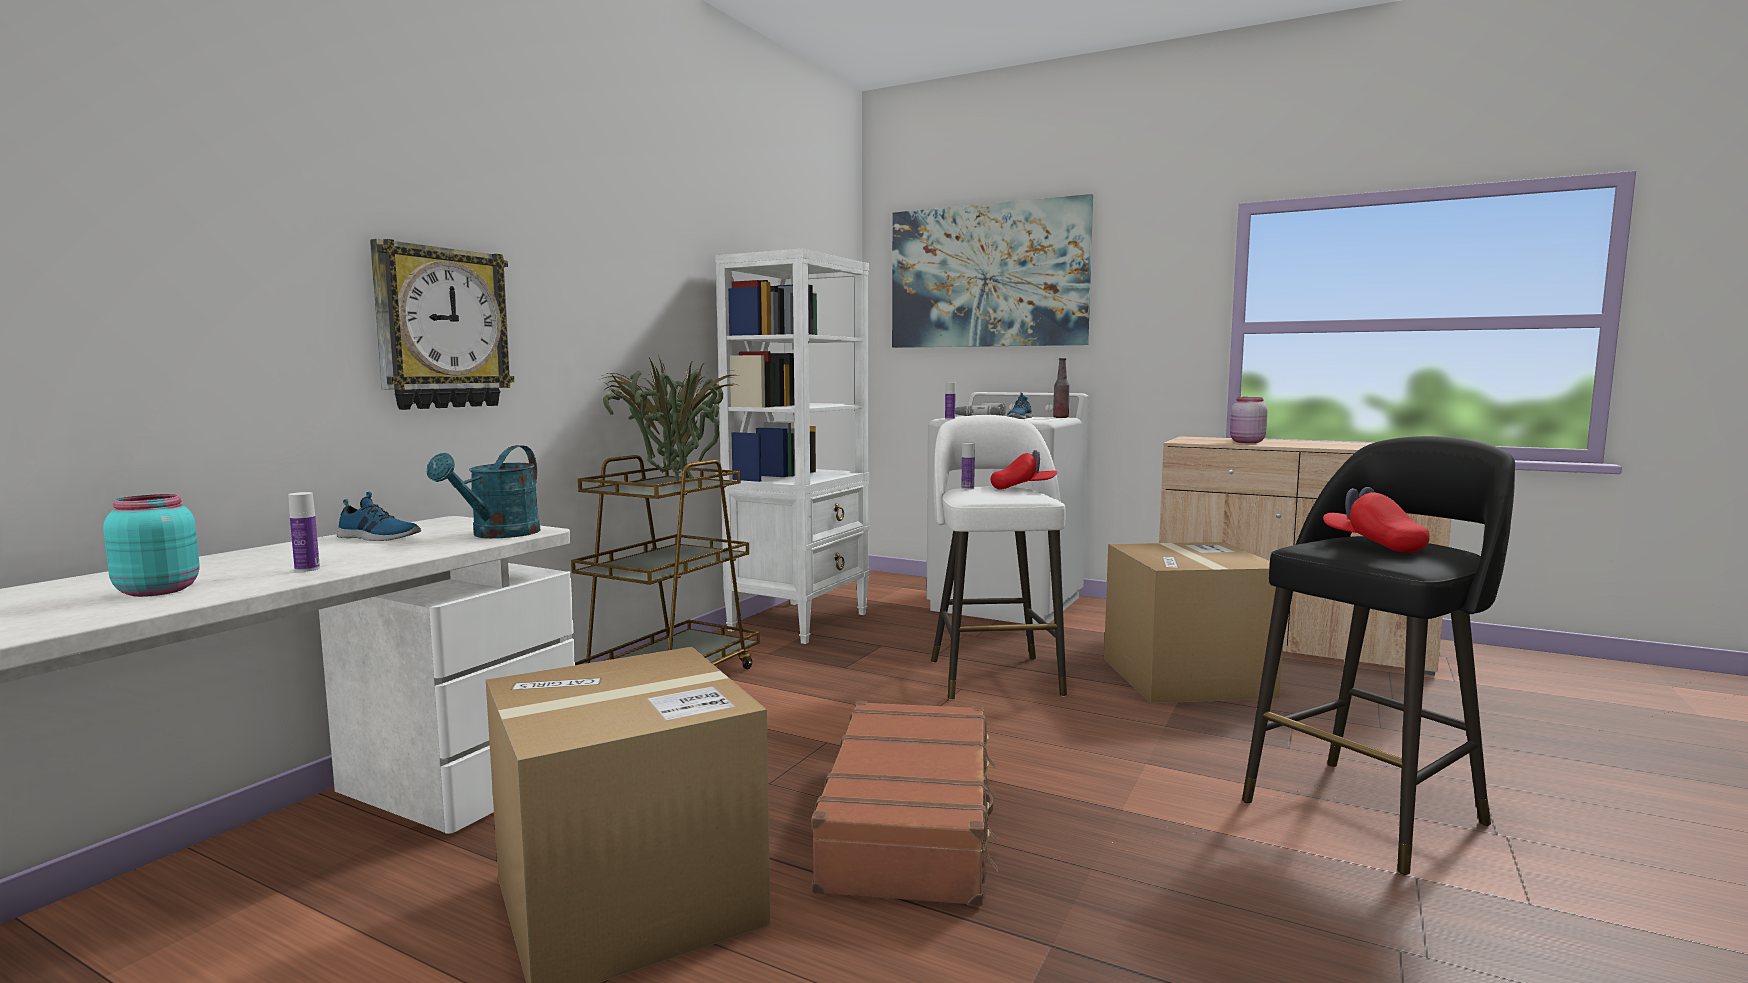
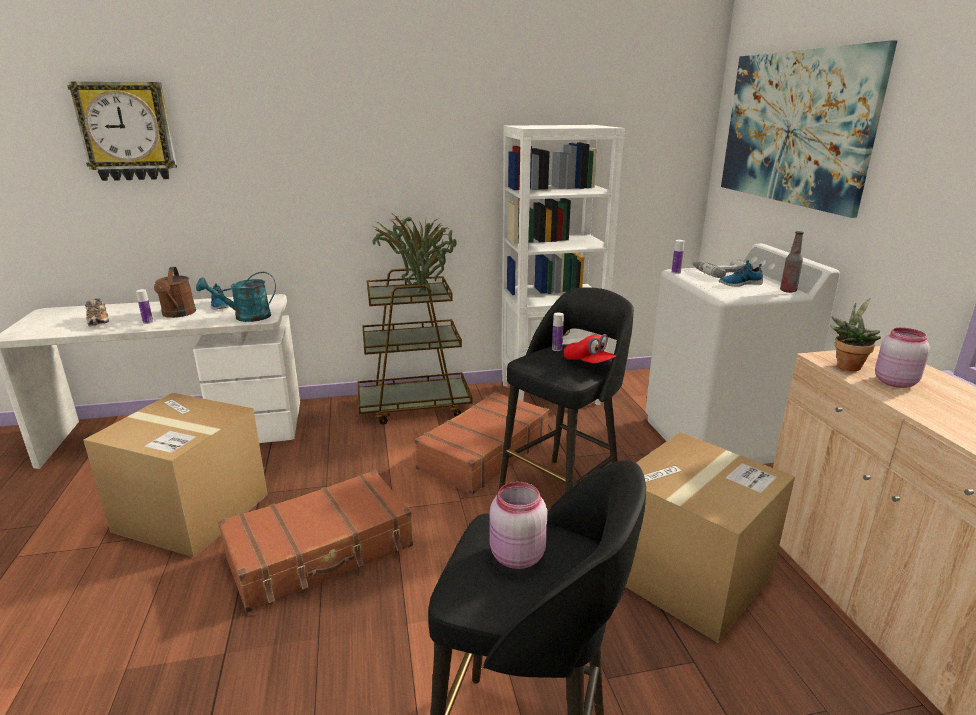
camera: 50 degrees right, 15 degrees up
(158, 590) = (99, 321): turquoise jar -> shoe
(335, 555) = (178, 314): none -> brown watering can
(441, 328) = (278, 195): wall clock -> wall clock (127, 132)
(855, 681) = (483, 453): none -> brown suitcase
(994, 676) = (562, 492): white stool -> black stool
(1204, 441) = (847, 365): none -> potted plant
(1373, 545) = (515, 556): red cap -> pink jar

